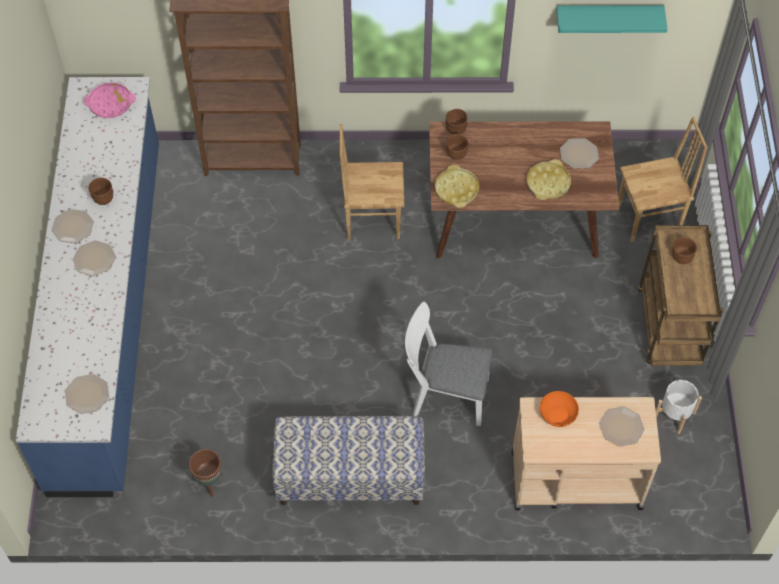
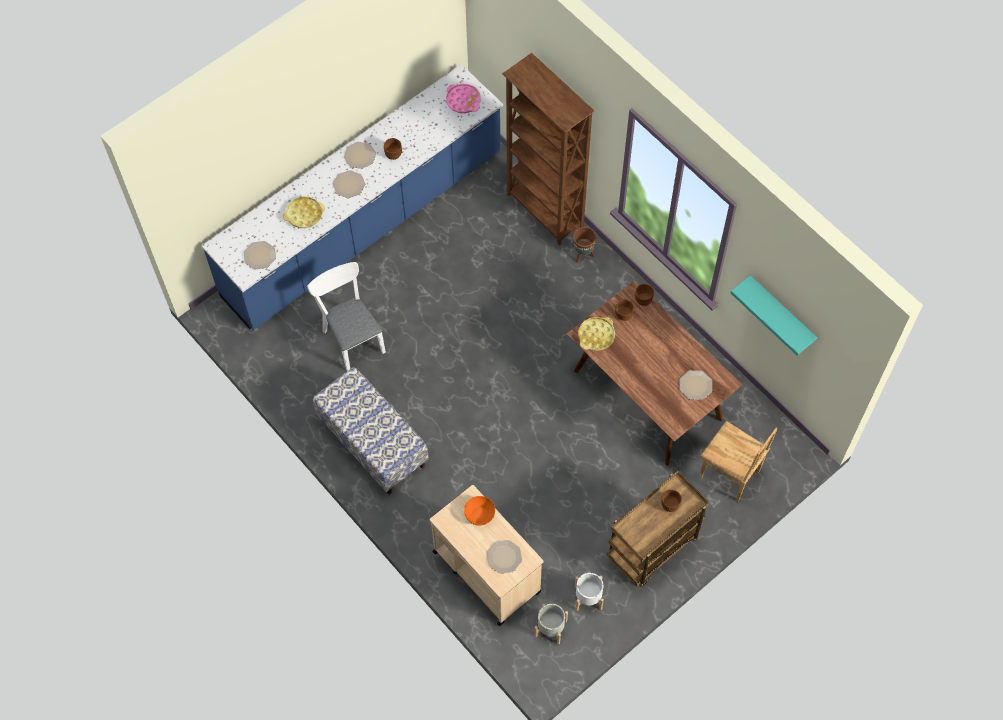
camera: 50 degrees right, 5 degrees up
(209, 483) = (302, 371): brown planter -> brown planter (583, 254)
(372, 219) = (566, 312): brown chair -> none
(444, 395) = (477, 451): white chair -> white chair (351, 337)
(548, 183) = (653, 384): yellow tray -> yellow tray (304, 214)
(680, 468) = (551, 628): none -> grey planter

